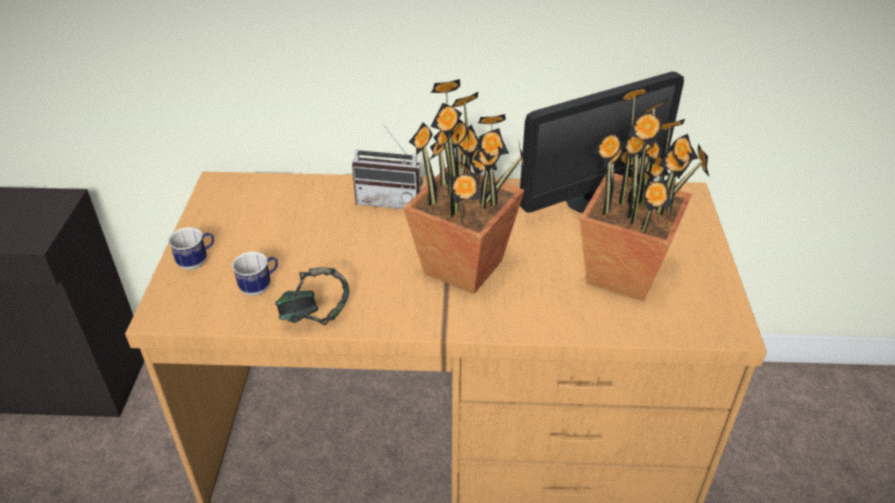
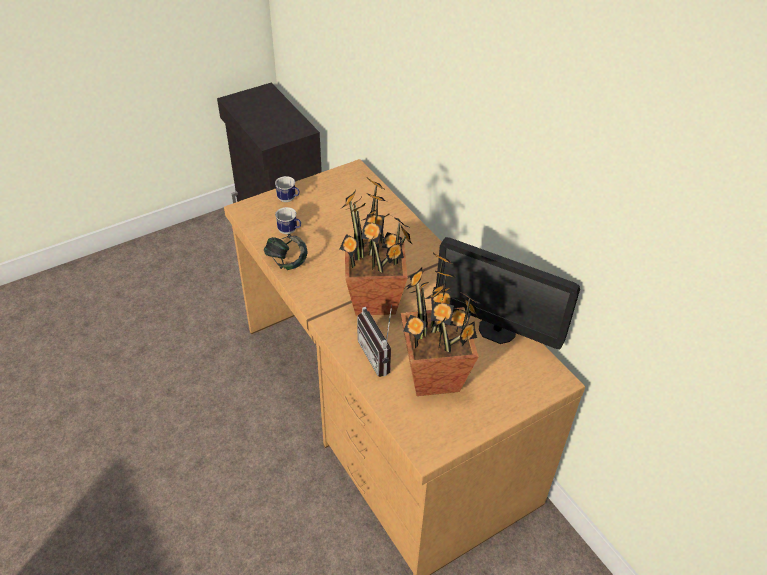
camera: 55 degrees right, 5 degrees up
(391, 200) = (406, 241): radio -> radio (380, 355)

